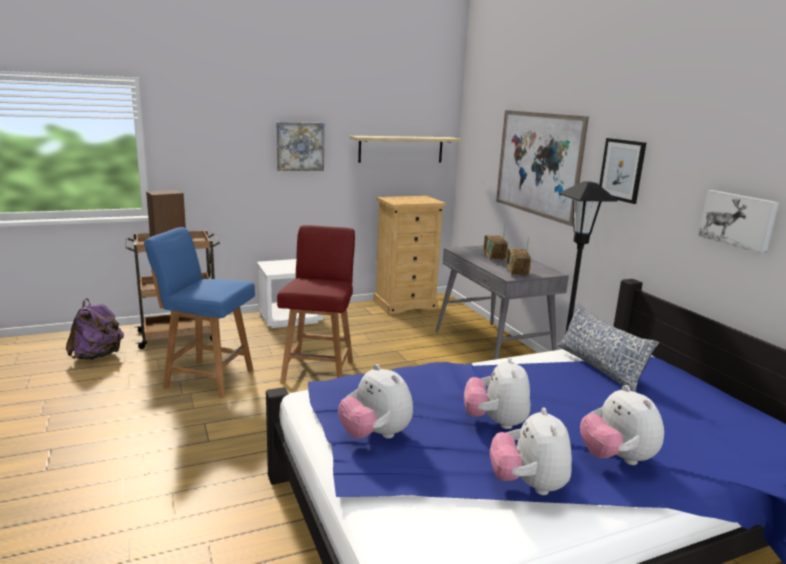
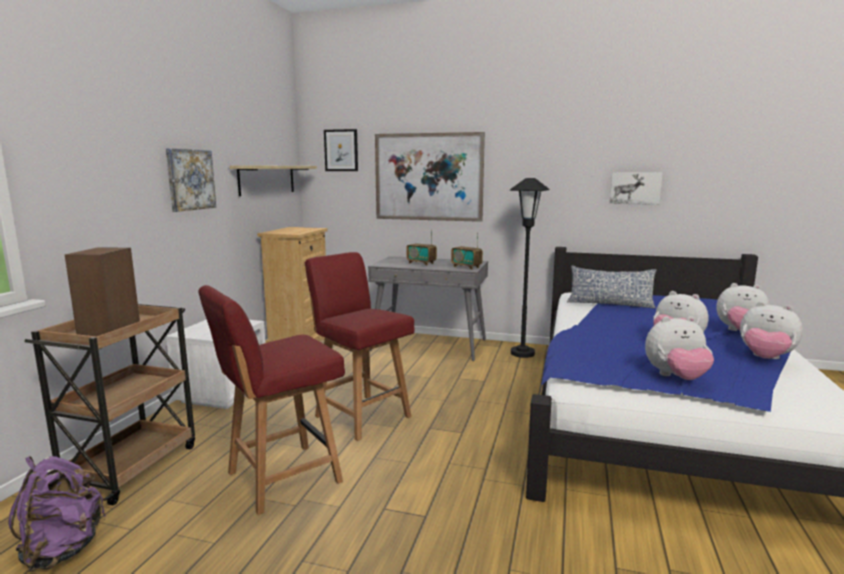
camera: 50 degrees left, 5 degrees down
(207, 378) = (281, 478): blue chair -> red chair
(622, 170) = (527, 169): picture -> picture (341, 150)

